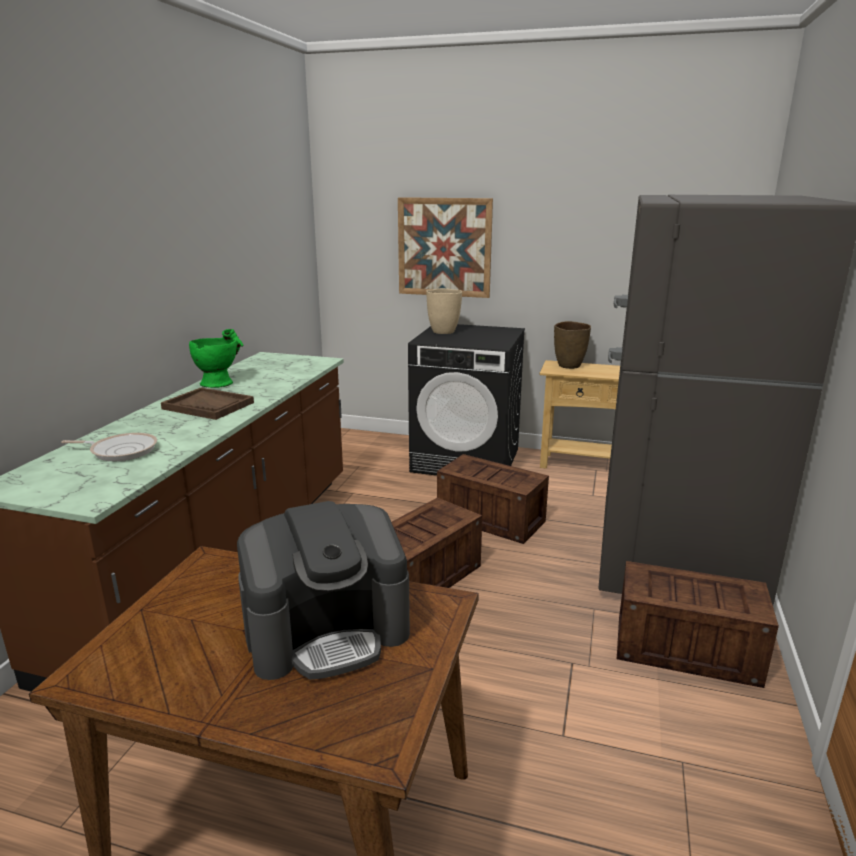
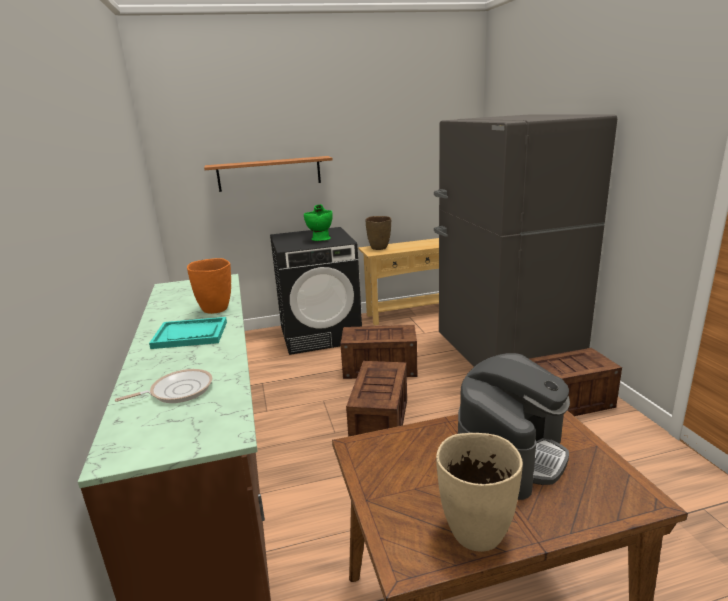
camera: 30 degrees left, 0 degrees up
(208, 406) = (190, 335): brown tray -> turquoise tray
(220, 383) = (166, 315): green vase -> green vase (320, 239)
(266, 388) = (216, 309): none -> orange vase
(443, 332) = (289, 239): beige vase -> beige vase (475, 532)
(444, 247) = (269, 173): picture -> shelf

